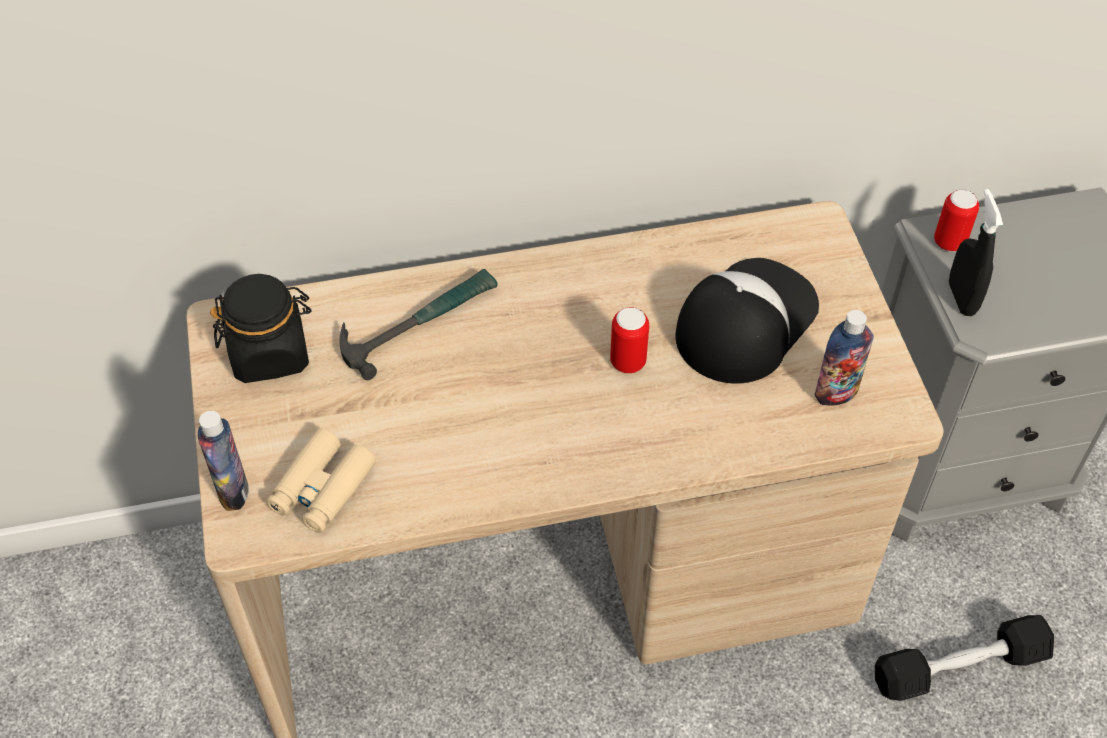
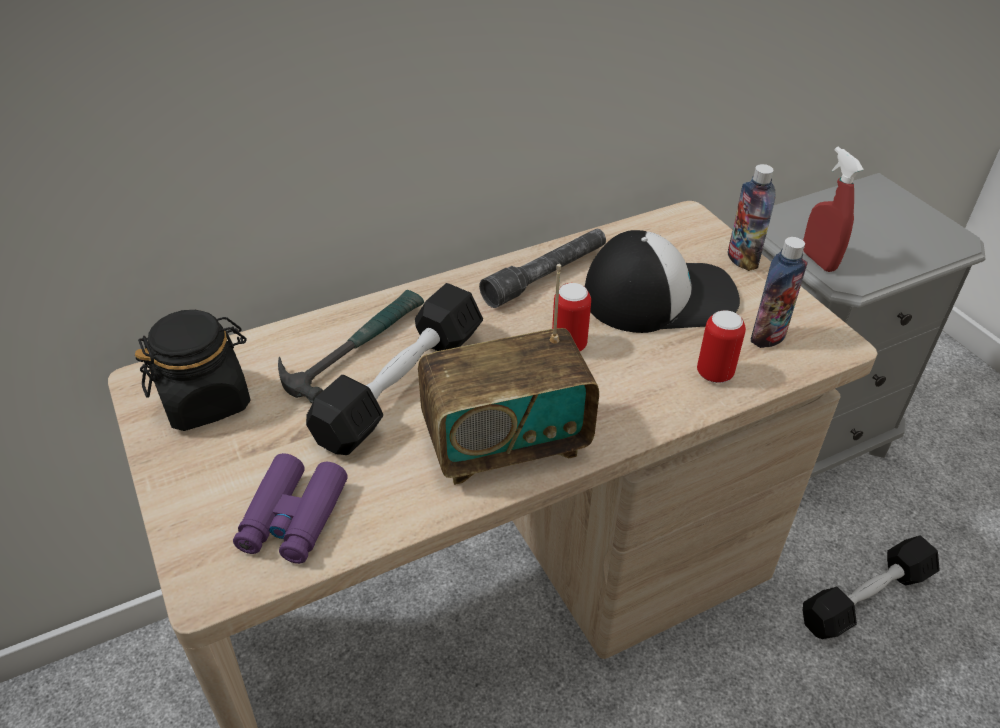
camera: 15 degrees left, 10 degrees down
(233, 491) = (191, 541): bottle -> bottle (742, 259)
(322, 489) = (293, 518): beige binoculars -> purple binoculars
(451, 374) = (401, 385): none -> black dumbbell
(529, 457) = (506, 444): none -> radio
(635, 273) = (546, 276): none -> grey flashlight
(744, 321) = (659, 296): cap -> cap turned 60 degrees clockwise
(949, 242) = (787, 224): can -> can (714, 374)
(961, 298) = (818, 260): black spray bottle -> red spray bottle

